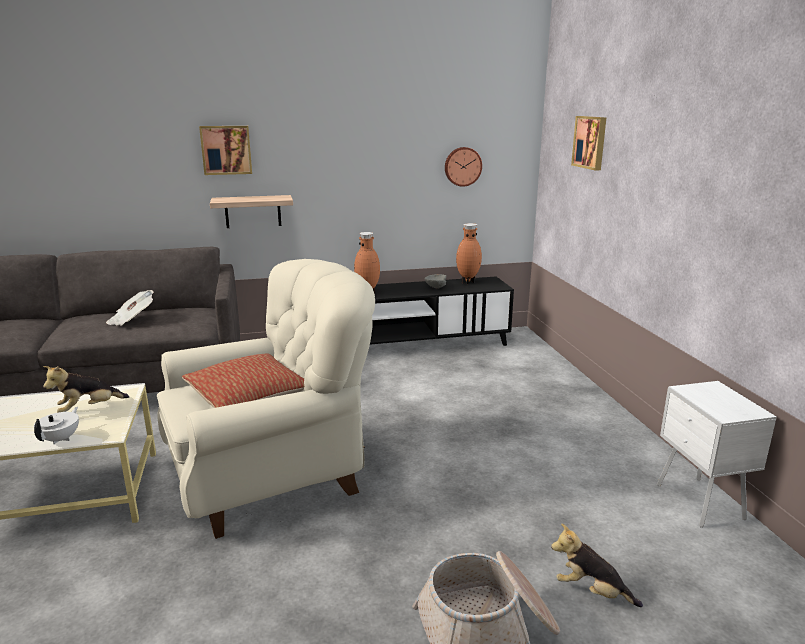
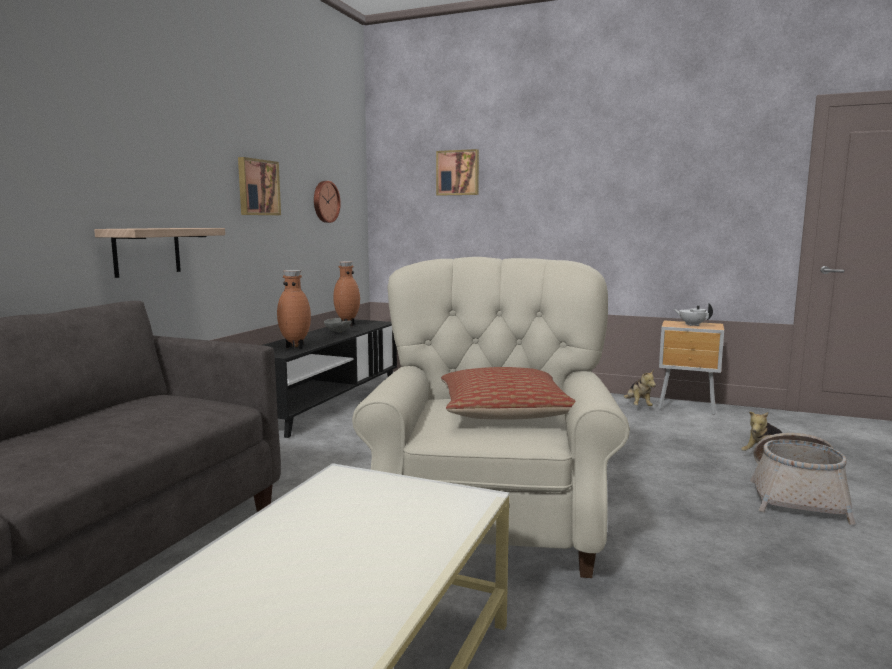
camera: 55 degrees left, 10 degrees down
(61, 439) = (451, 528): white teapot -> white teapot (692, 325)
(88, 409) = (368, 502): plush toy -> plush toy (637, 406)
(132, 320) = (106, 425): newspaper -> none
(226, 150) = (112, 155): picture -> picture (257, 187)
(699, 503) = (688, 407): white nightstand -> brown nightstand

